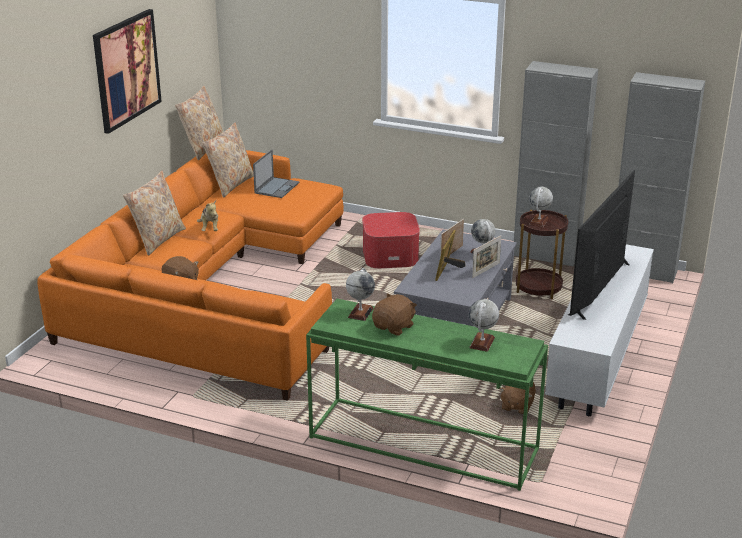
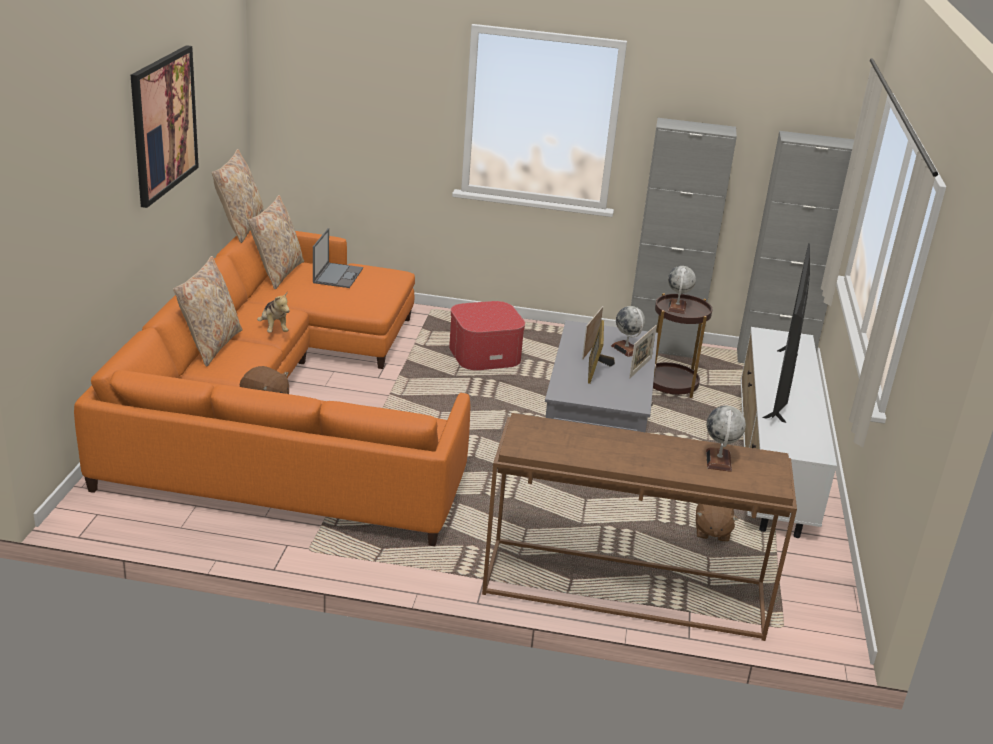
camera: 15 degrees left, 0 degrees up
(360, 312) = (551, 430): globe -> none
(394, 327) = (603, 446): brown plush toy -> none
(421, 444) = (622, 590): green console table -> brown console table

